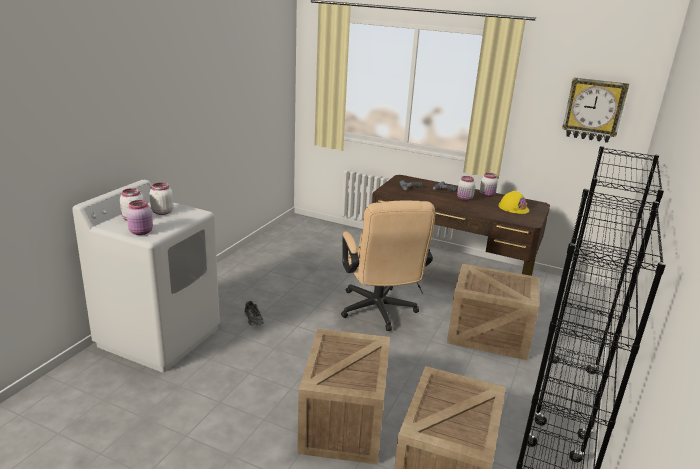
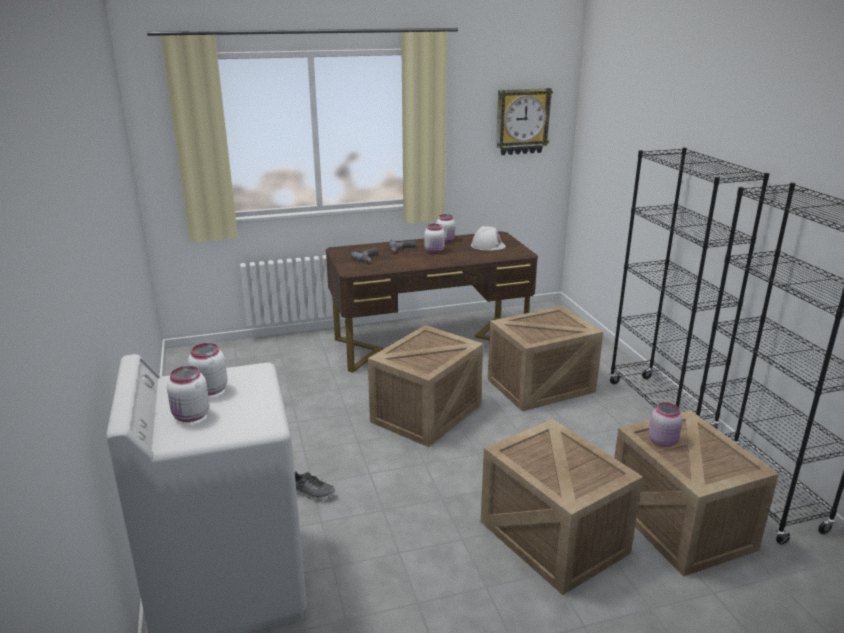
camera: 40 degrees left, 0 degrees up
(141, 232) = (242, 425): pink jar -> pink jar (663, 441)
(379, 312) = (426, 414): beige office chair -> crate
(513, 208) = (488, 245): yellow hard hat -> white hard hat

